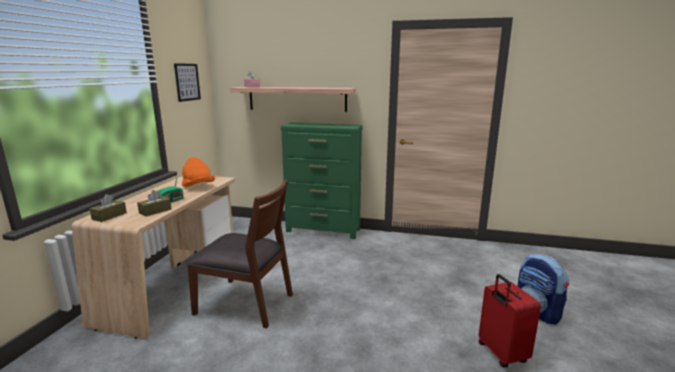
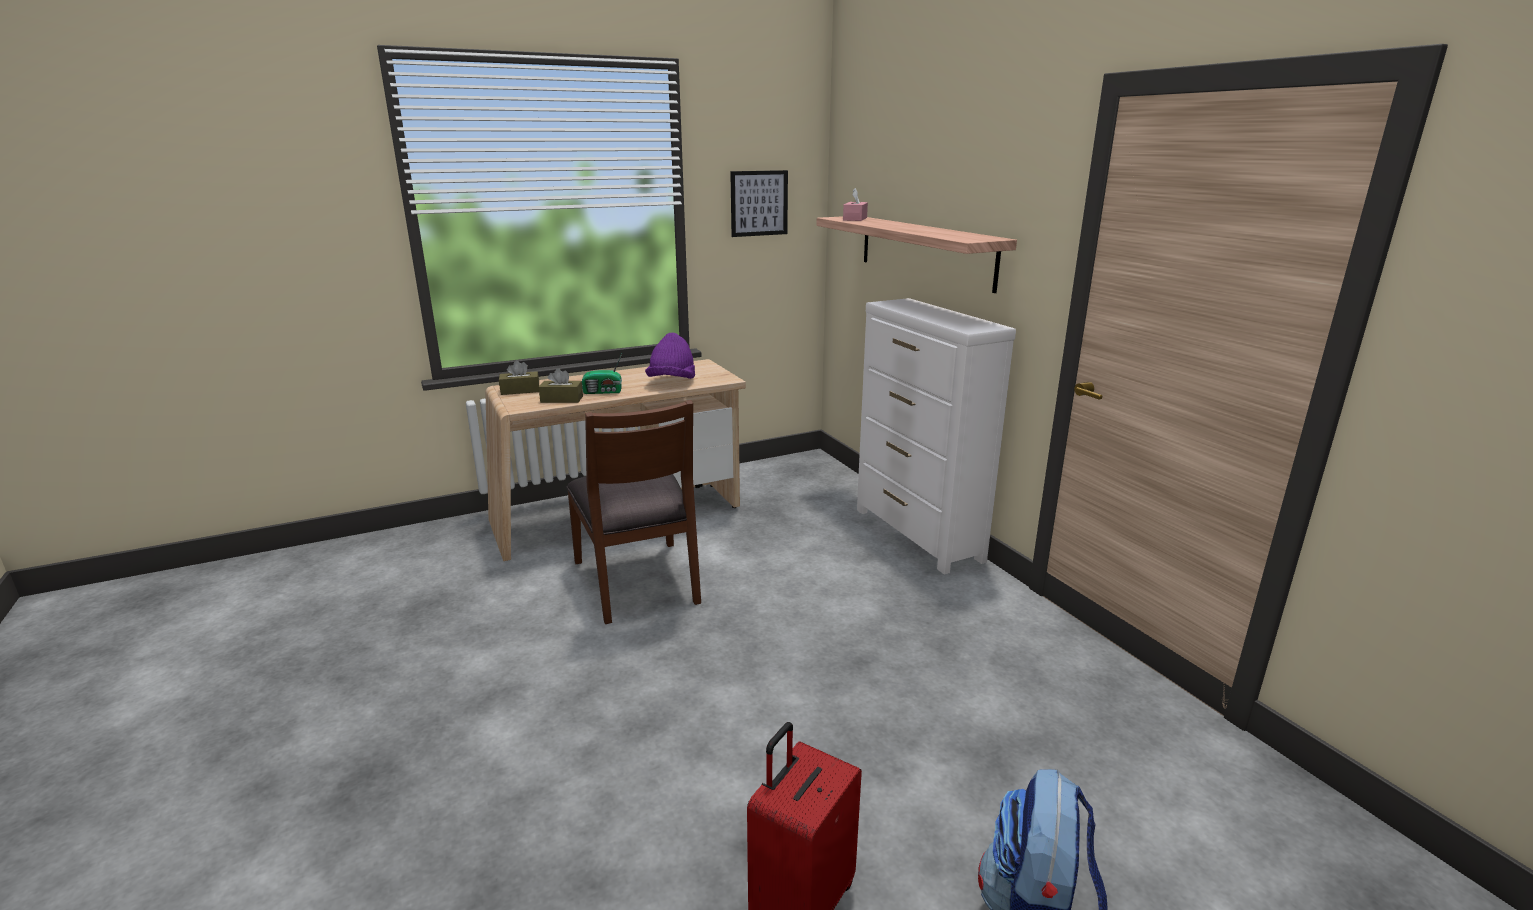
camera: 50 degrees right, 5 degrees up
(198, 187) = (672, 382): orange hat -> purple hat
(323, 230) = (918, 535): green dresser -> white dresser

